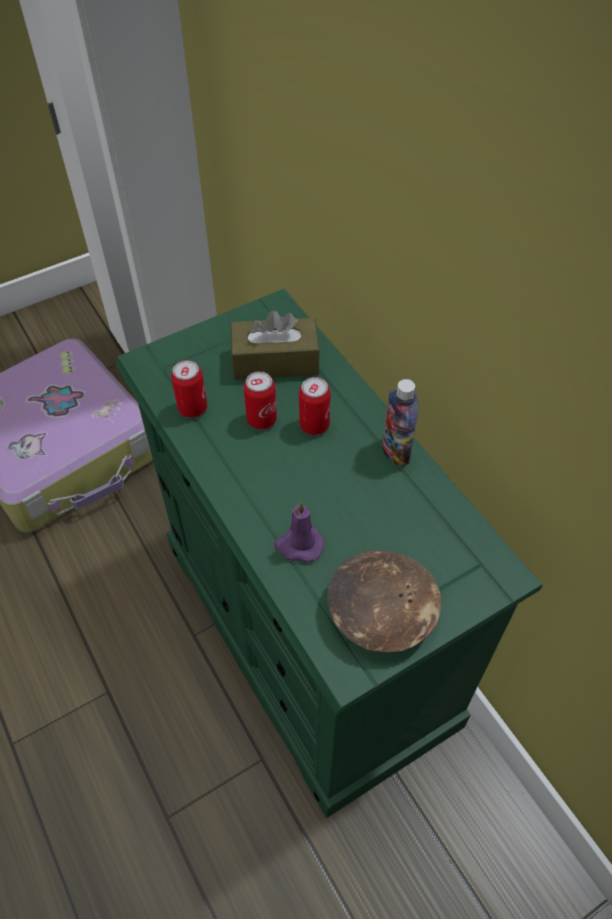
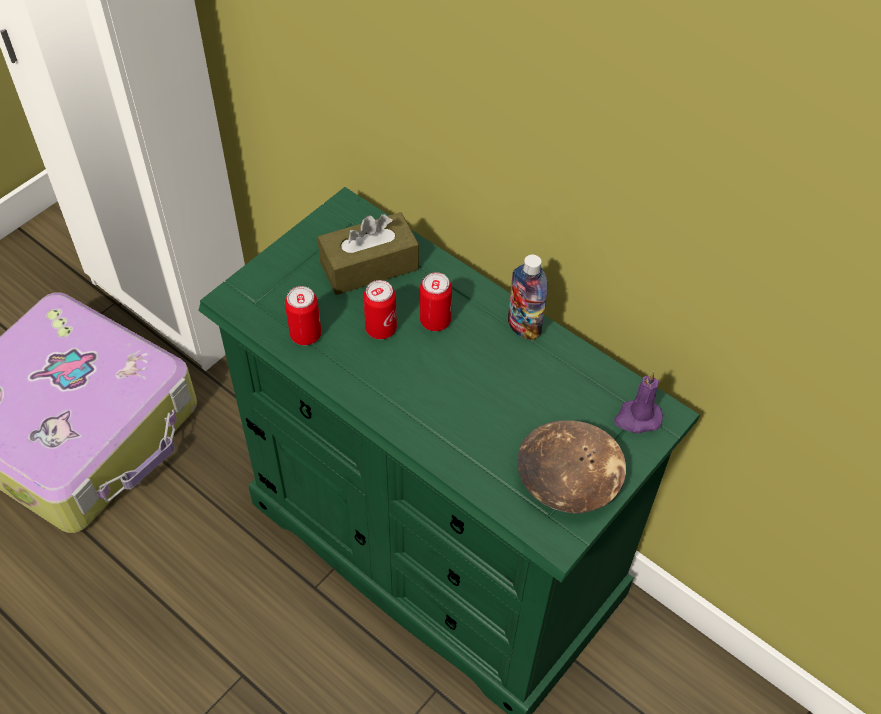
camera: 20 degrees left, 0 degrees up
(299, 545) = (468, 440): purple candle -> purple candle (637, 418)

